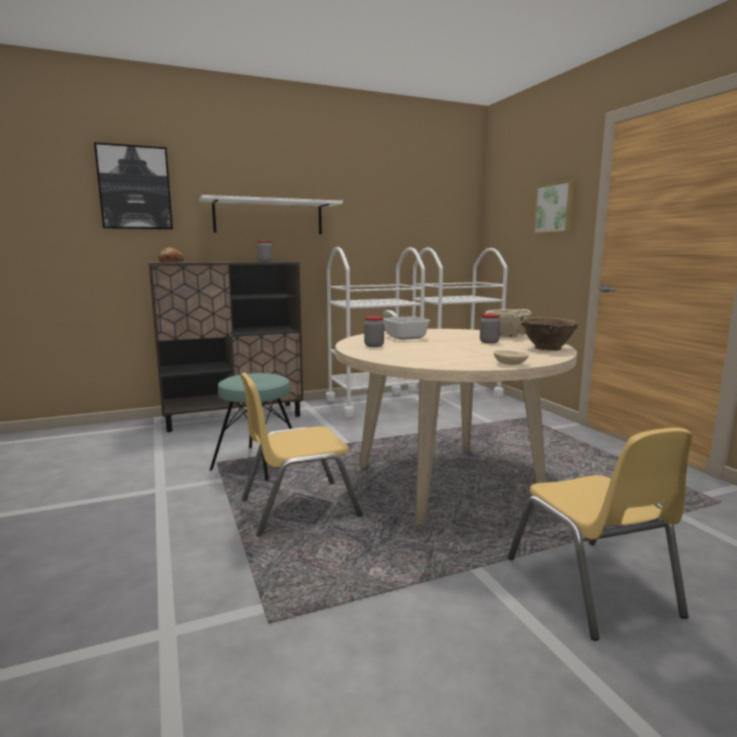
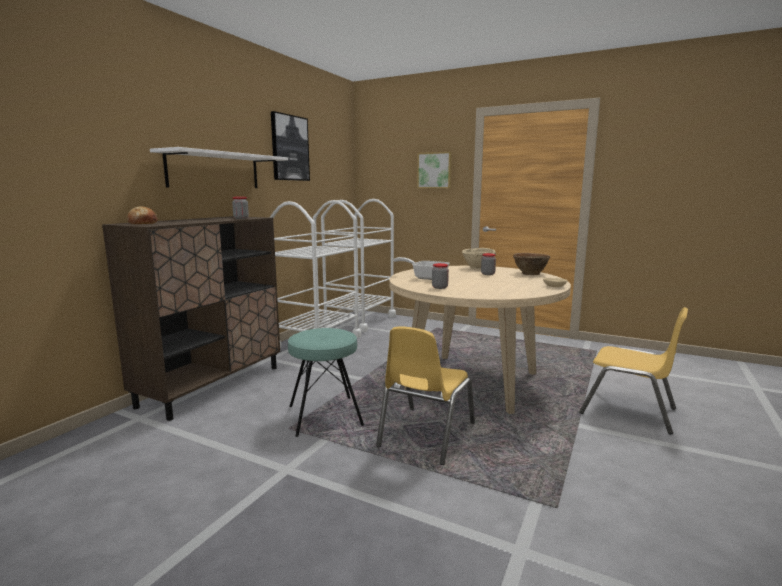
camera: 40 degrees left, 0 degrees up
(135, 188) = (78, 132): picture -> picture (289, 148)

